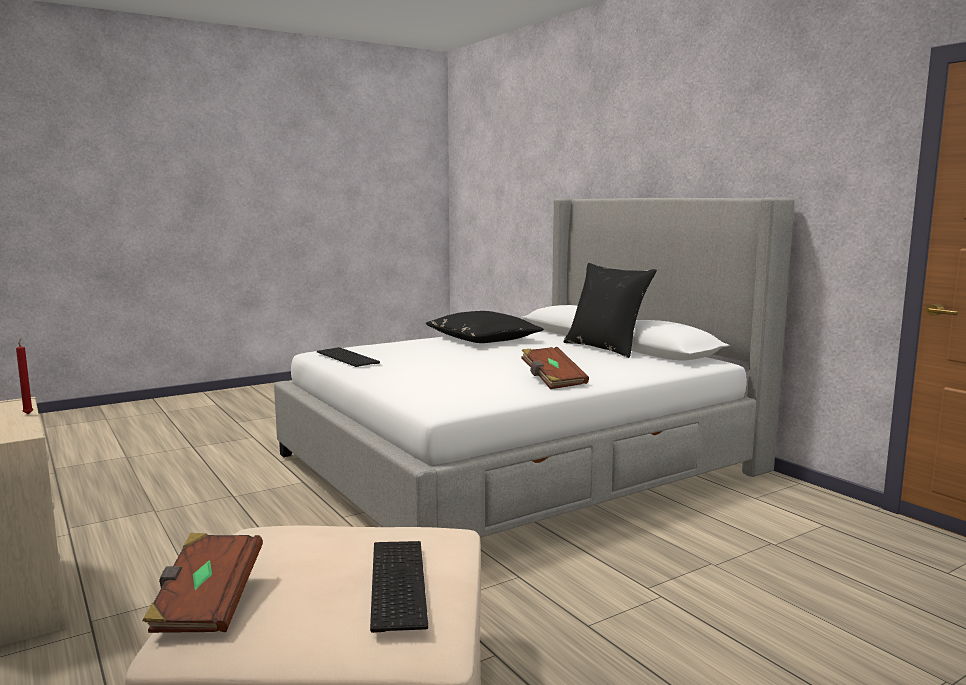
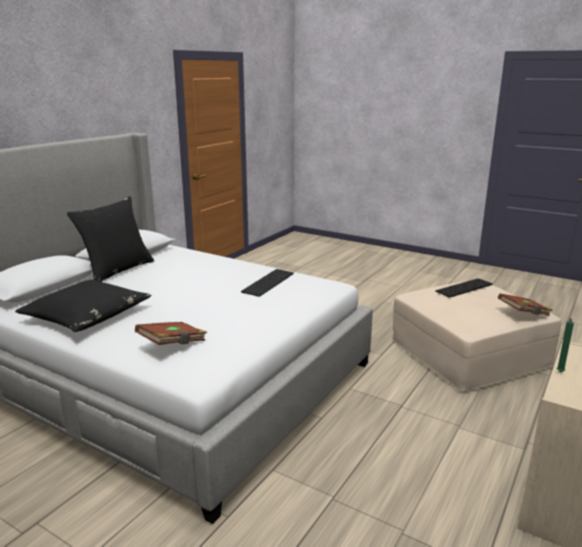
camera: 115 degrees left, 10 degrees up
(28, 414) = (559, 372): red candle -> green candle
(349, 357) = (223, 348): keyboard -> keyboard (267, 282)
(552, 381) = (240, 271): brown book -> brown book (173, 344)

